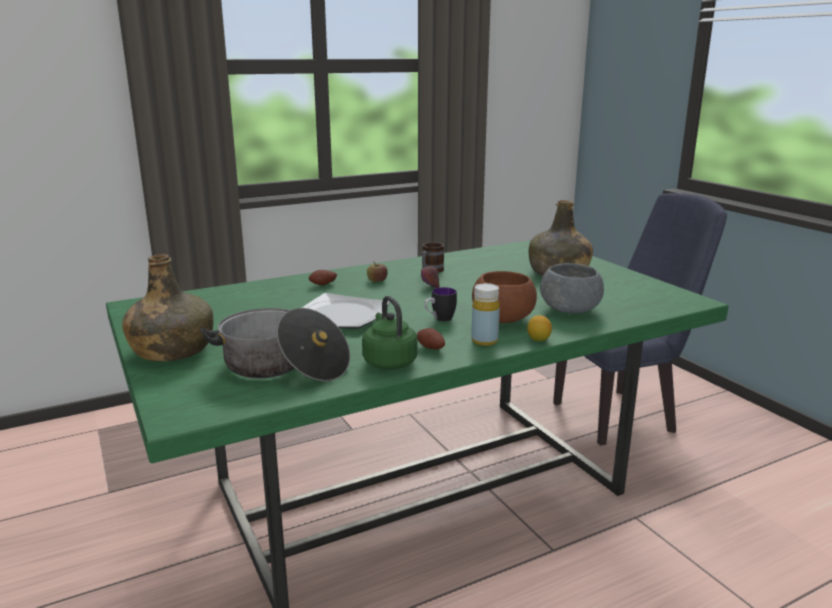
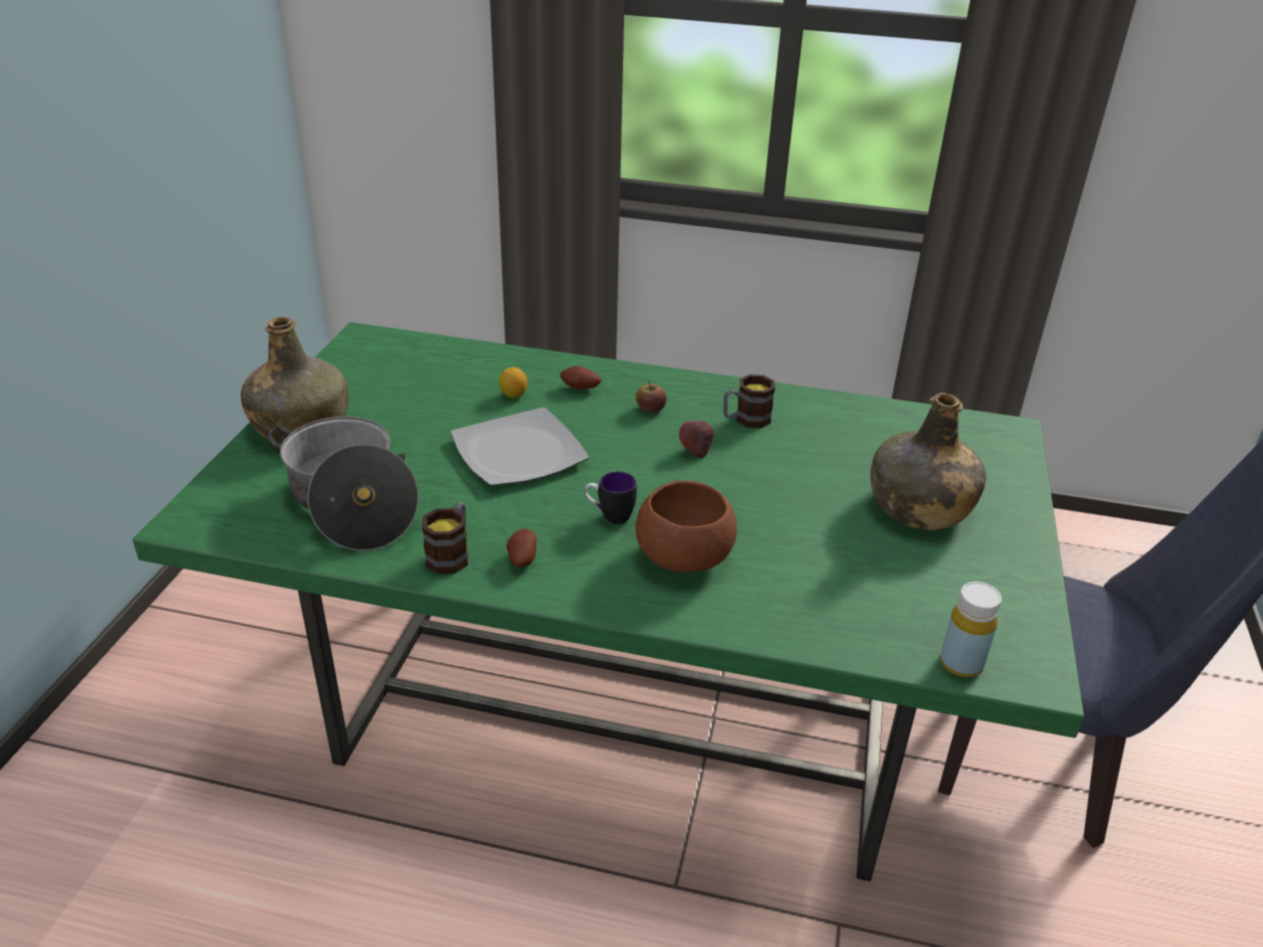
camera: 40 degrees right, 15 degrees up
(388, 361) = (451, 554): green kettle -> mug
(484, 341) = (598, 582): yellow bottle -> yellow bottle (961, 663)
(538, 340) = (664, 617): lemon -> lemon (513, 395)
(570, 310) = (801, 588): grey bowl -> none

